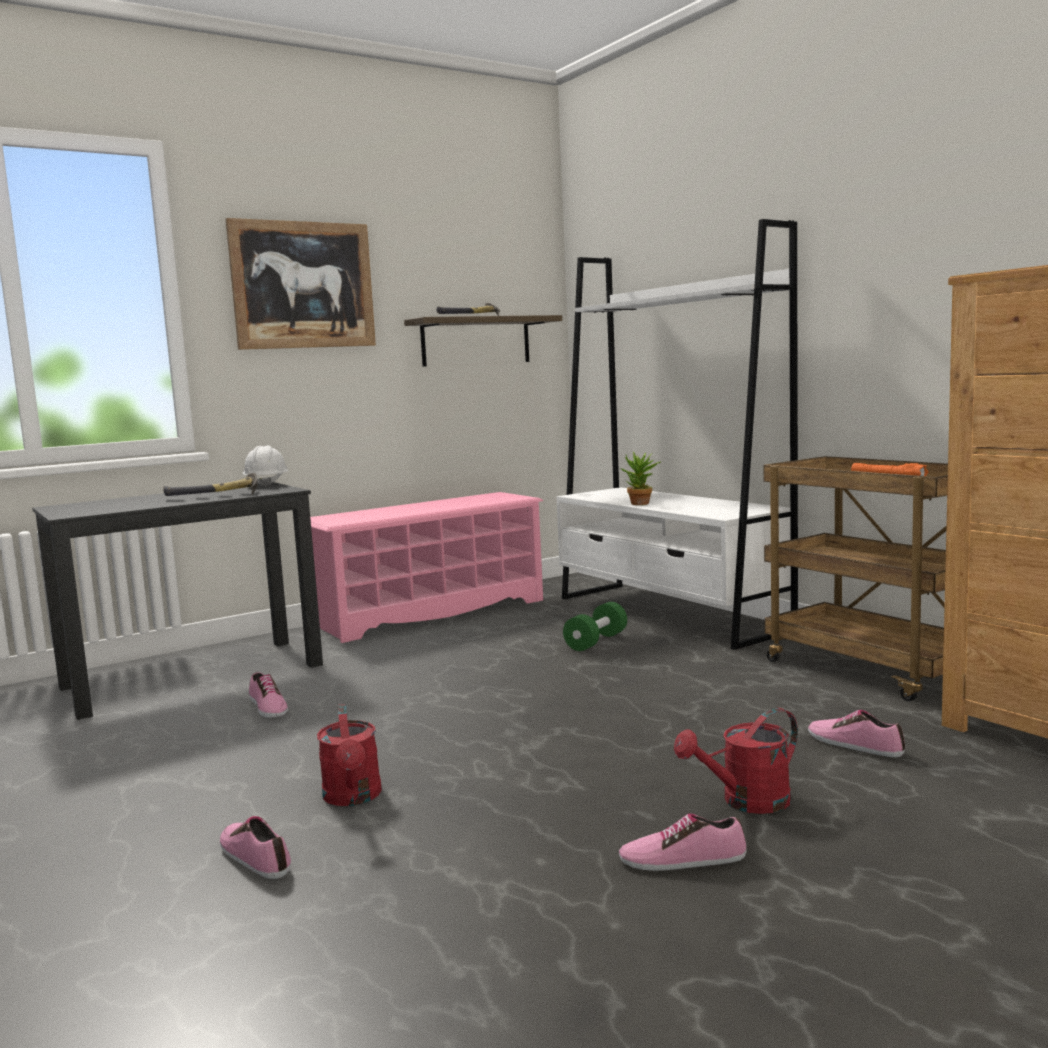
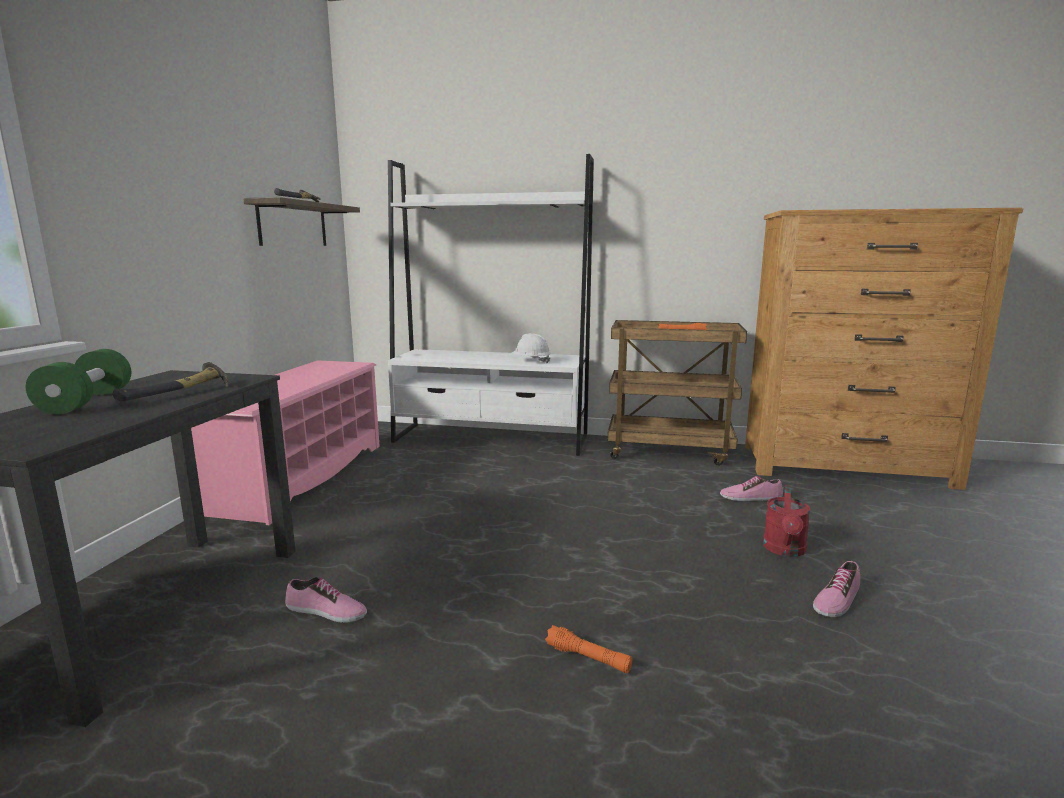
camera: 45 degrees left, 5 degrees up
(256, 856) = (634, 754): shoe -> none
(266, 484) = (185, 374): white hard hat -> white hard hat (530, 361)
(303, 285) = (157, 147): picture -> none
(353, 797) = (588, 658): red watering can -> orange flashlight
(596, 641) = (486, 470): green dumbbell -> green dumbbell (87, 401)
(641, 504) = (480, 361): potted plant -> none

